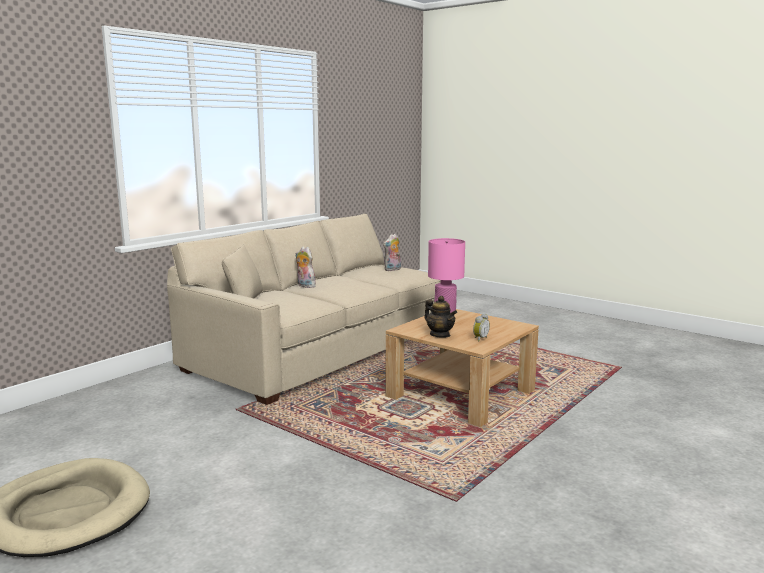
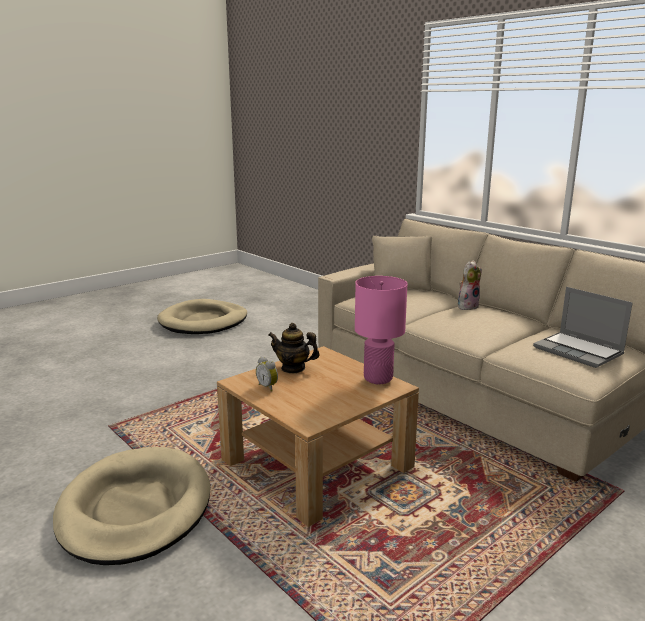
camera: 100 degrees right, 5 degrees up
(392, 270) = (579, 351): plush toy -> laptop
(440, 335) = (293, 368): teapot -> teapot turned 45 degrees clockwise
(570, 449) = (135, 509): none -> beige dog bed

